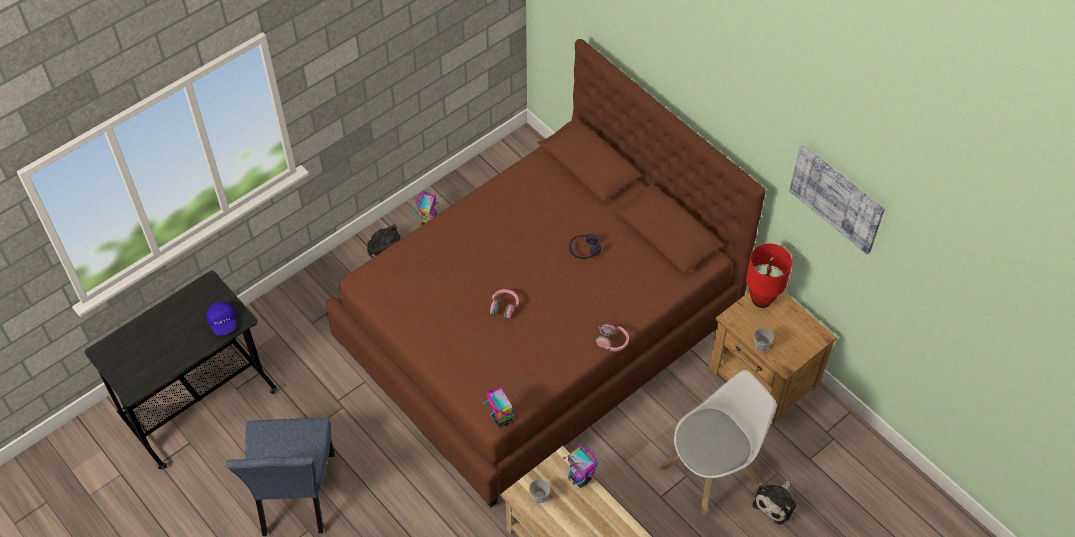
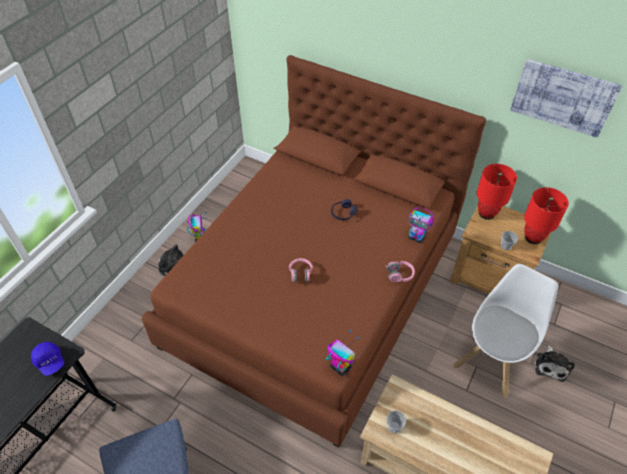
camera: 20 degrees left, 5 degrees down
(580, 478) = (420, 398): toy robot -> toy robot (417, 237)
(800, 345) = (533, 237): none -> red table lamp

